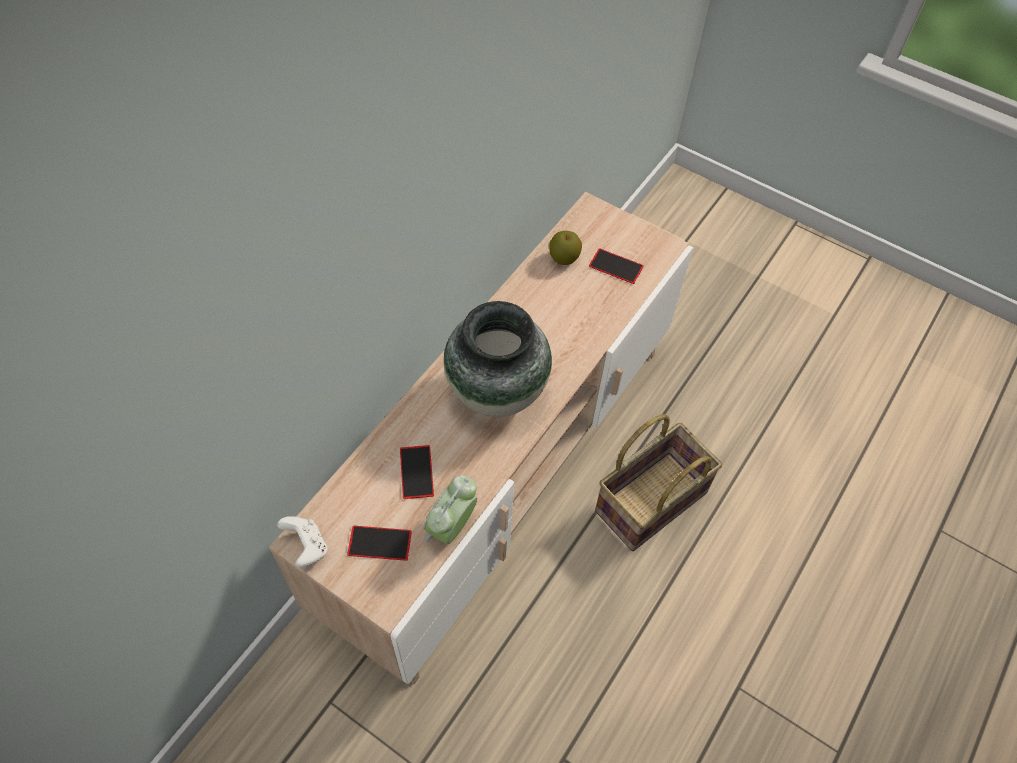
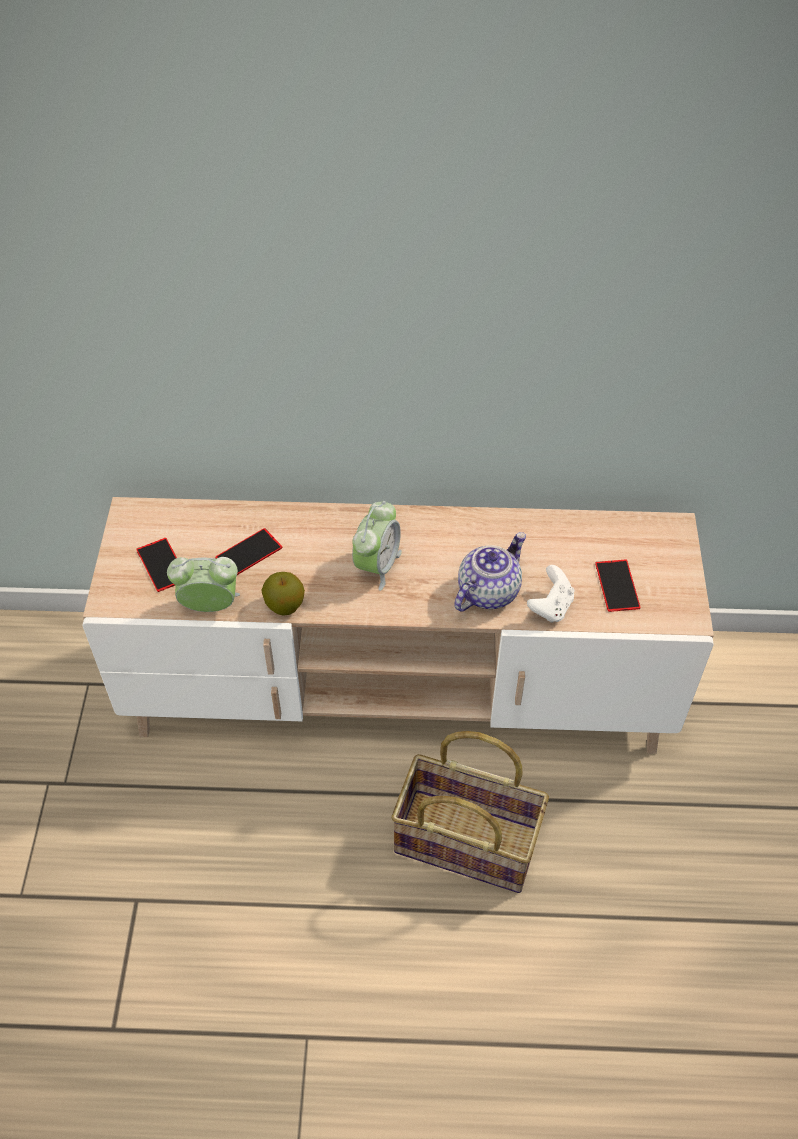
camera: 60 degrees right, 5 degrees down
(307, 547) = (127, 520): white game controller -> white game controller (550, 607)
(495, 392) = (377, 565): vase -> alarm clock
(564, 258) = (586, 538): apple -> apple (285, 605)
(568, 339) = (488, 591): none -> teapot

